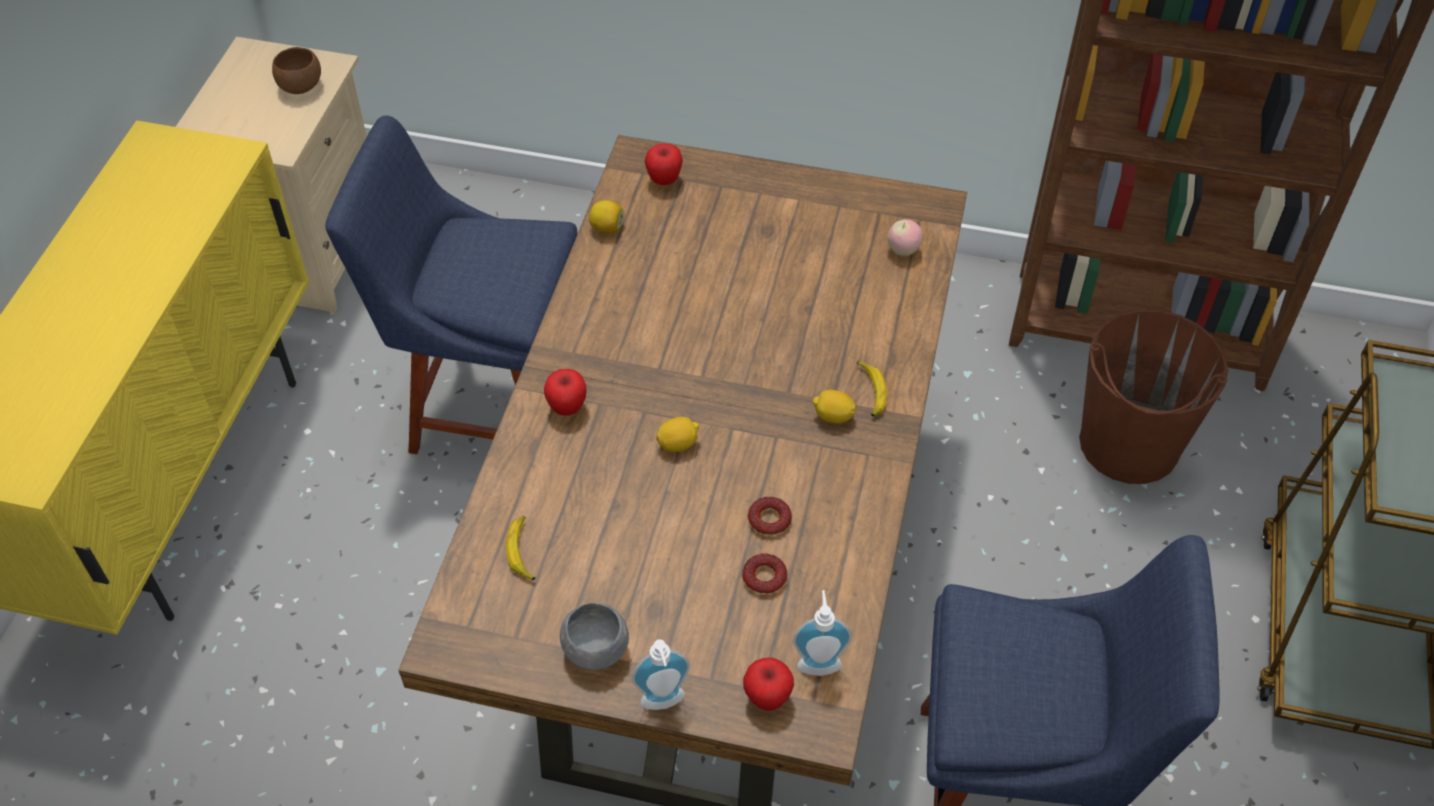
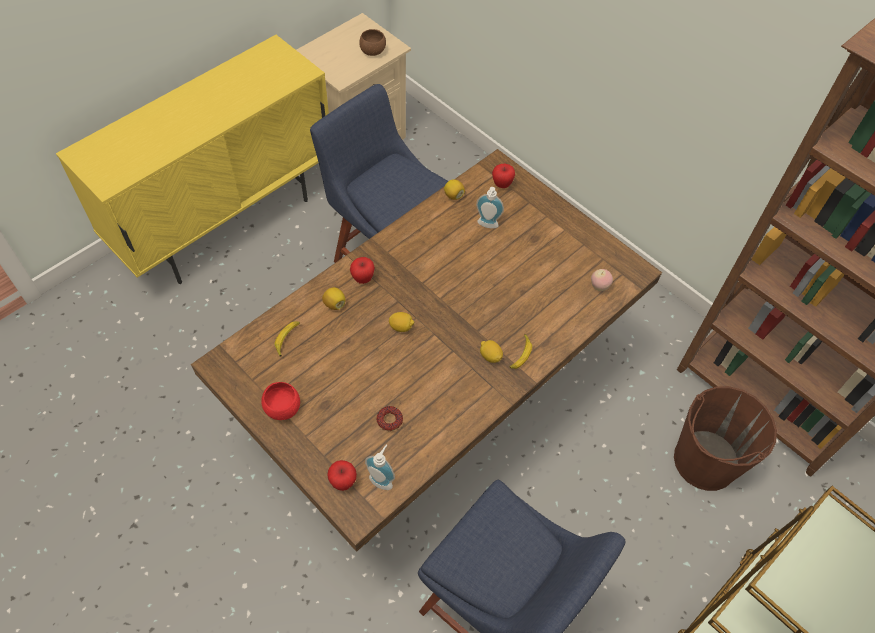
camera: 30 degrees right, 5 degrees up
(553, 464) = (334, 304): none -> lemon
(596, 650) = (282, 408): grey bowl -> red bowl
(664, 704) = (293, 454): soap dispenser -> soap dispenser (487, 225)
(769, 520) = (415, 392): donut -> none

